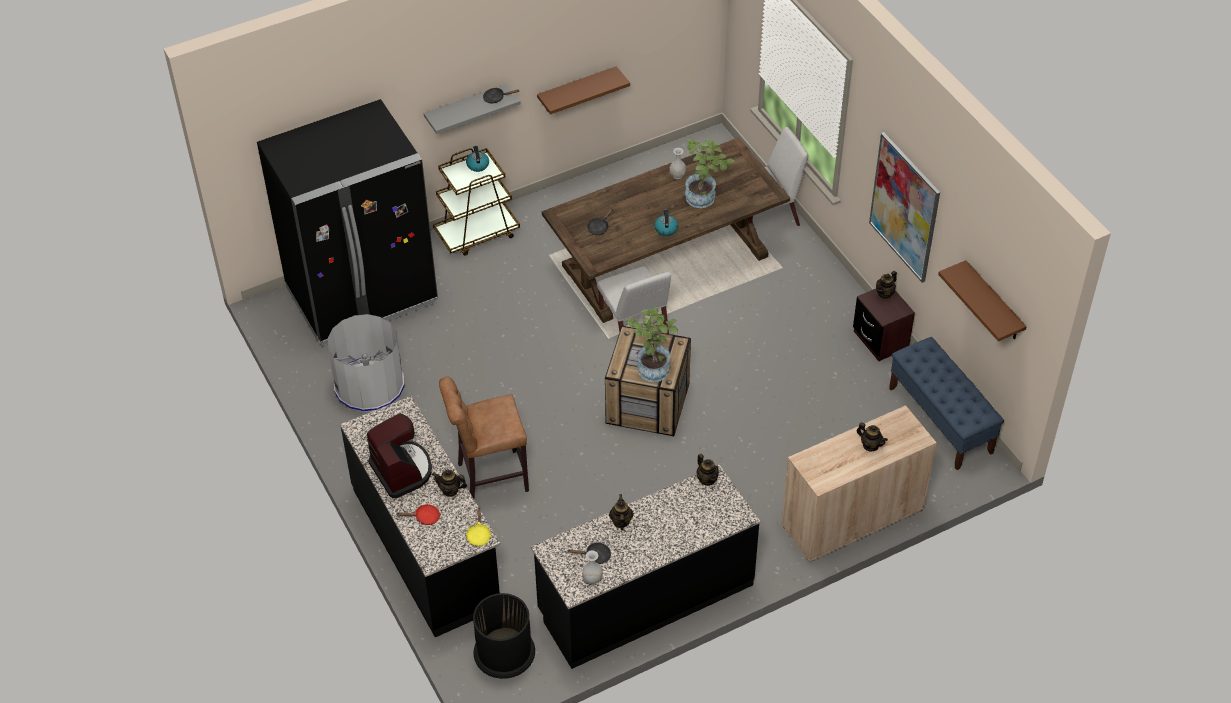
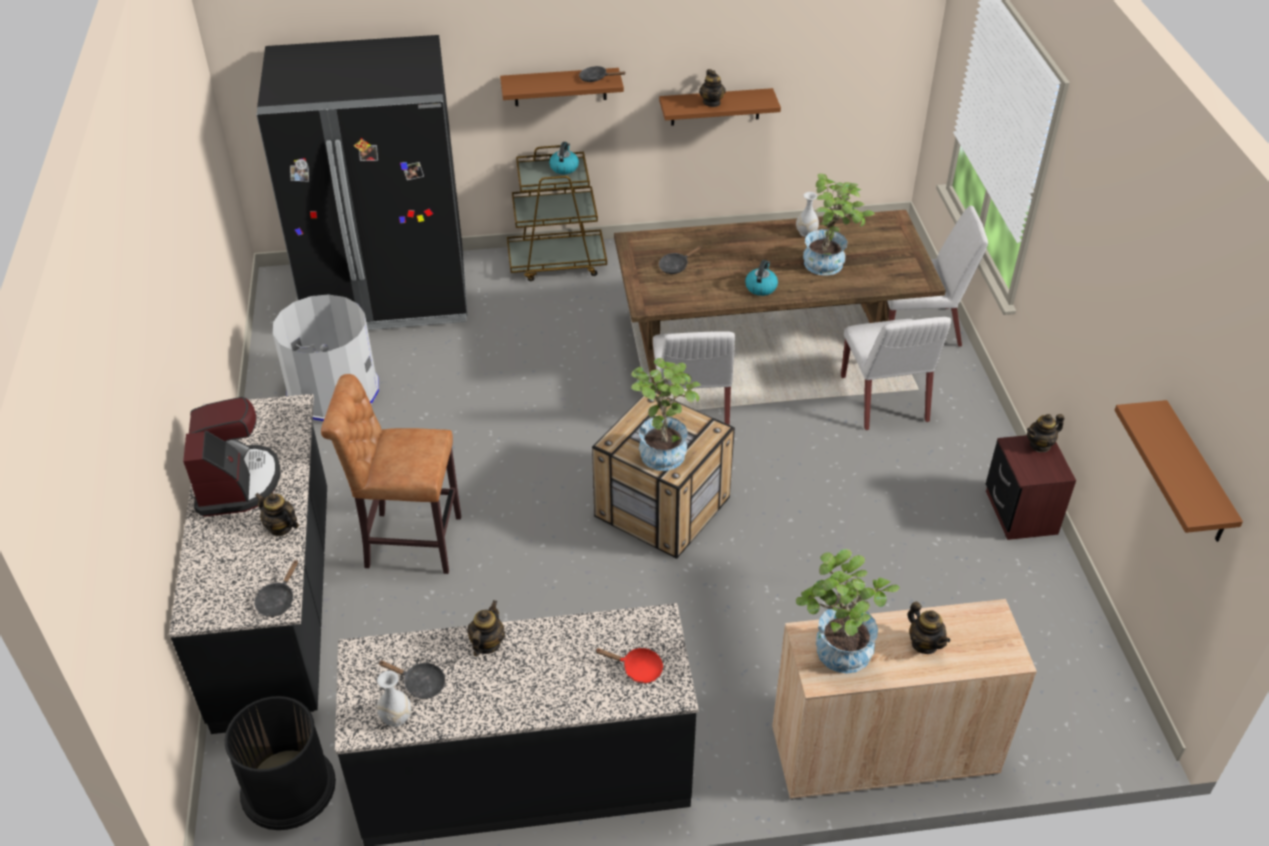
camera: 20 degrees right, 5 degrees down
(424, 517) = (223, 553): red frying pan -> red frying pan (637, 669)
(466, 108) = (560, 87): grey shelf -> brown shelf
(478, 535) = (277, 600): yellow frying pan -> black frying pan
(707, 479) = (647, 620): teapot -> teapot (712, 102)
(763, 282) = (884, 400): none -> white chair
(824, 466) = (836, 654): none -> potted plant
(904, 207) = (1094, 314): picture -> none
(940, 420) = (1073, 647): blue bench -> none

